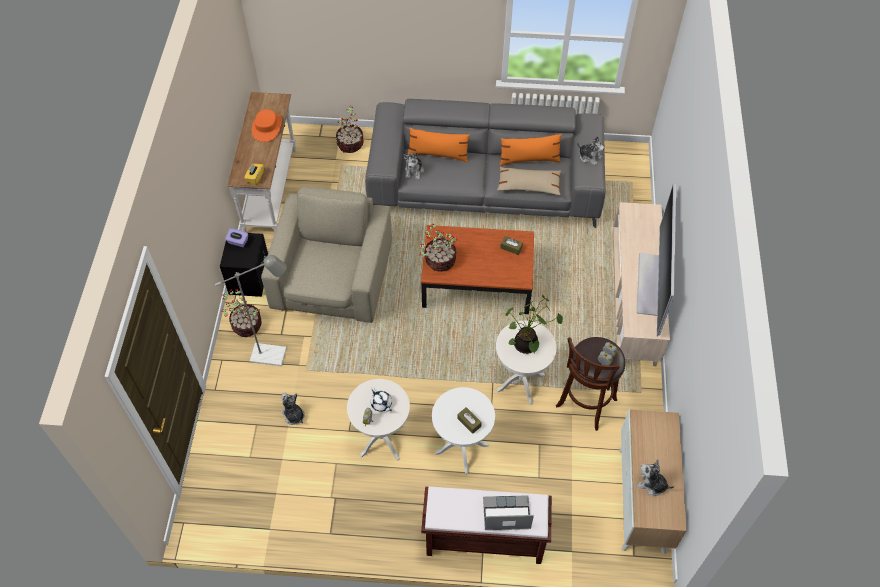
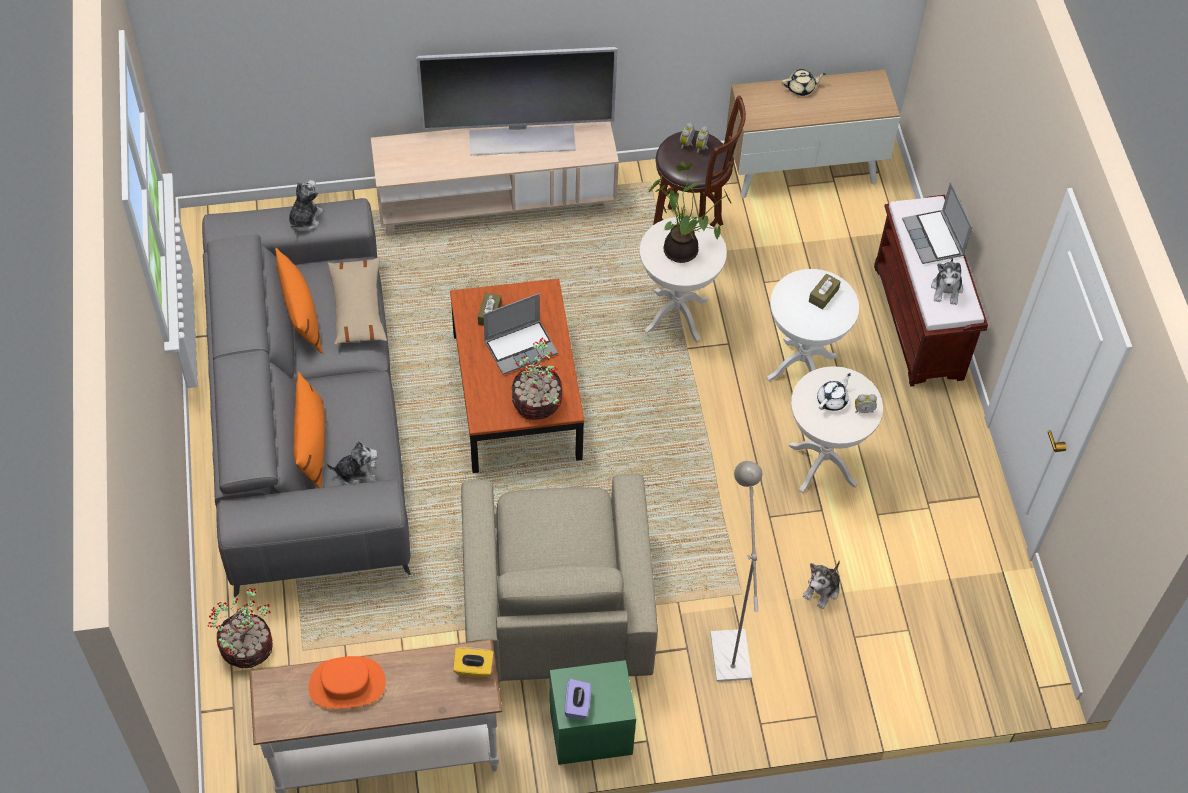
camera: 105 degrees left, 0 degrees up
(246, 325) = (685, 707): potted plant -> none
(250, 278) = (590, 729): black nightstand -> green nightstand
(332, 277) = (555, 601): beige armchair -> beige armchair turned 90 degrees counterclockwise
(482, 259) = (521, 347): none -> laptop
(651, 484) = (839, 103): plush toy -> plush toy (947, 289)
(670, 460) = (801, 88): none -> beige teapot

